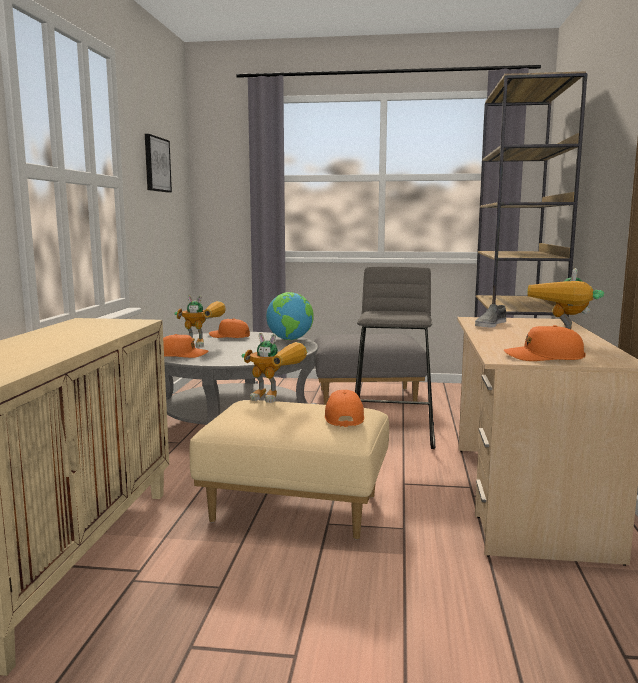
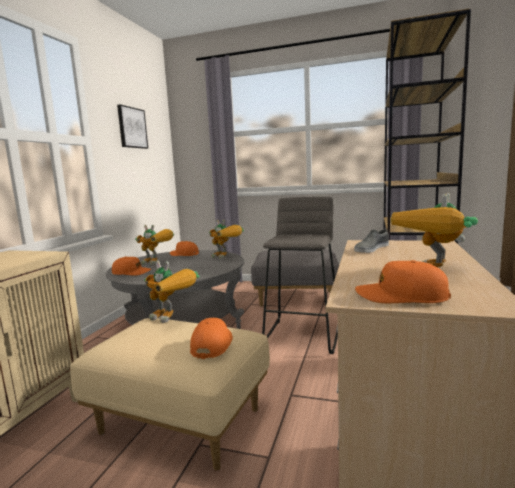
camera: 10 degrees right, 0 degrees up
(290, 339) = (226, 257): globe -> toy robot

